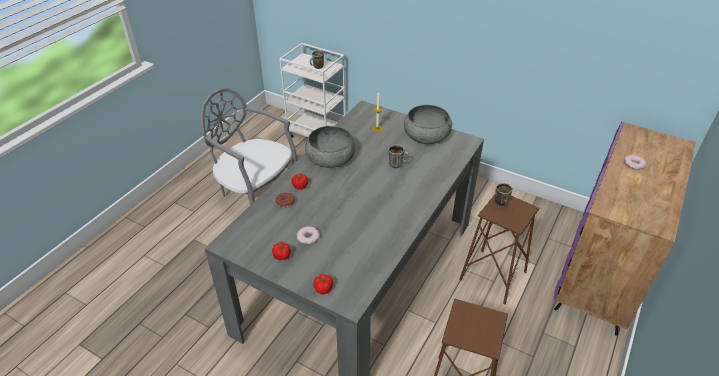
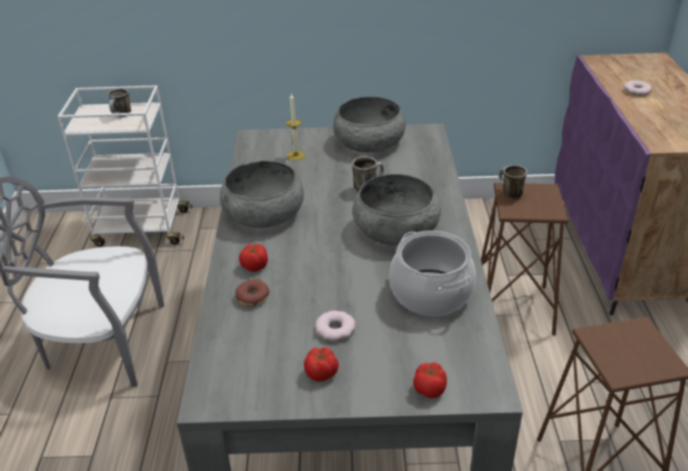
camera: 30 degrees left, 5 degrees down
(373, 240) = (431, 293): none -> cooking pot
(389, 195) = (395, 228): none -> grey bowl

